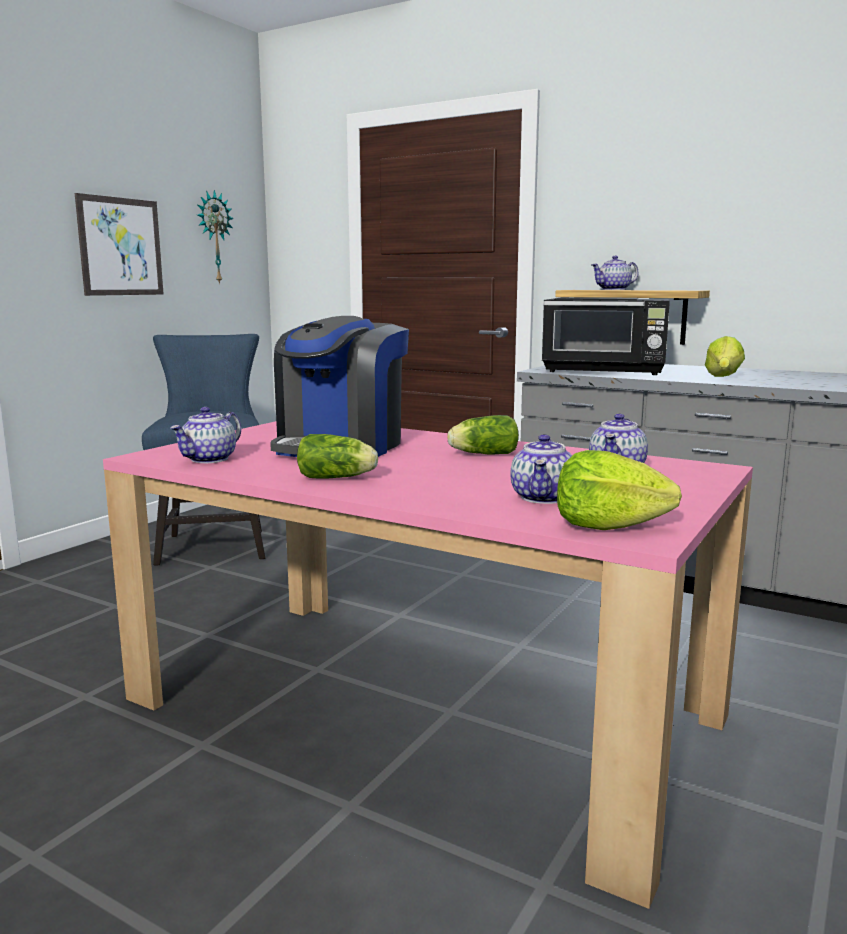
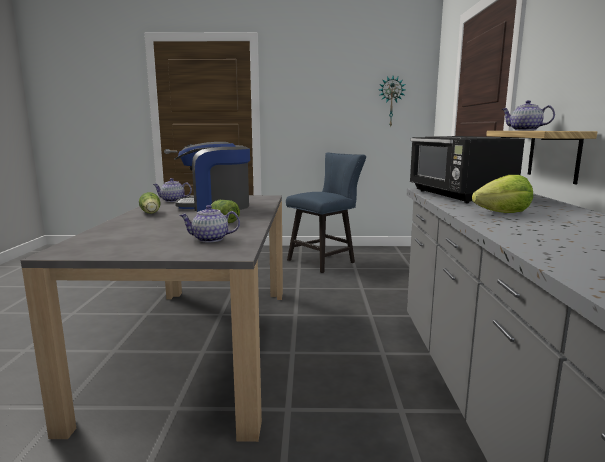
camera: 60 degrees right, 0 degrees up
(121, 247) = (328, 109): picture -> none
(422, 707) = (202, 344): pink dining table -> grey dining table
(544, 498) = (129, 236): teapot -> none
(608, 526) = (77, 247): lettuce -> none

